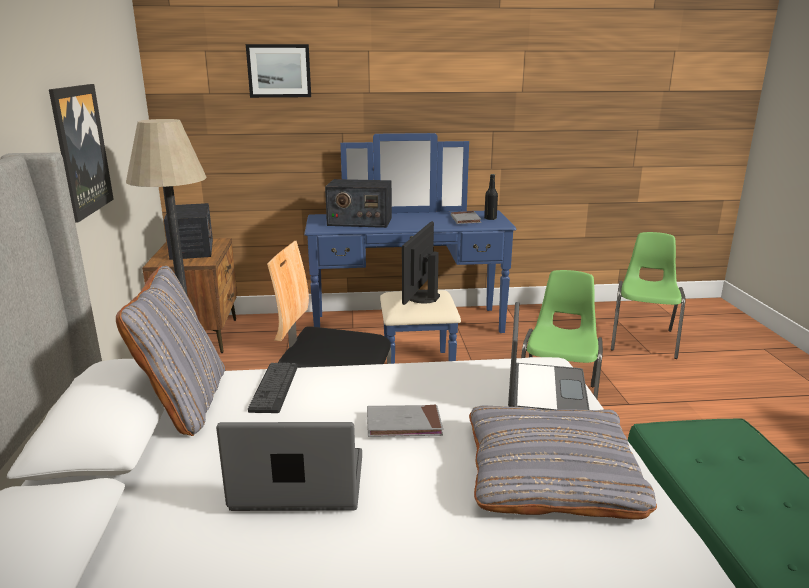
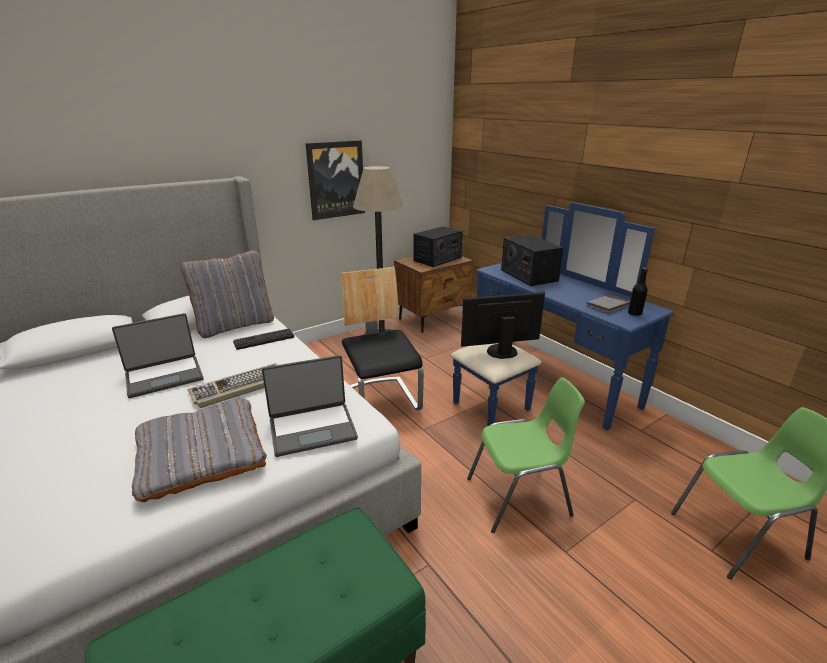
camera: 60 degrees right, 5 degrees up
(279, 71) = (521, 137): picture -> none
(298, 484) = (164, 376): laptop -> laptop turned 90 degrees clockwise
(403, 424) = (239, 387): grey book -> keyboard

